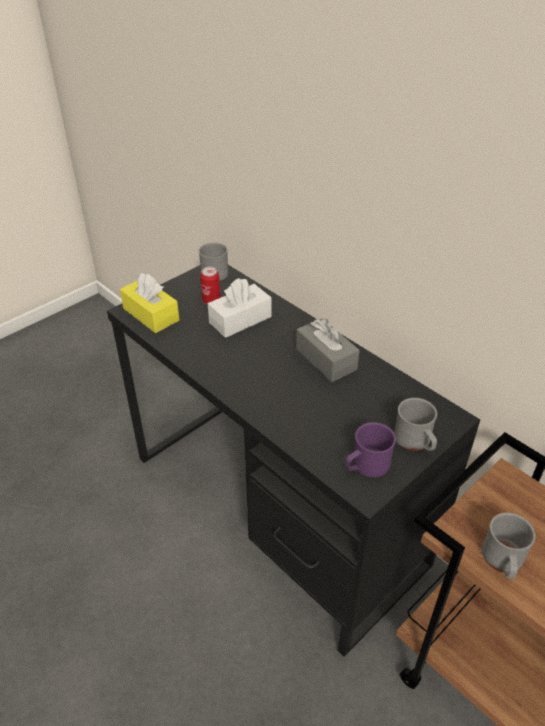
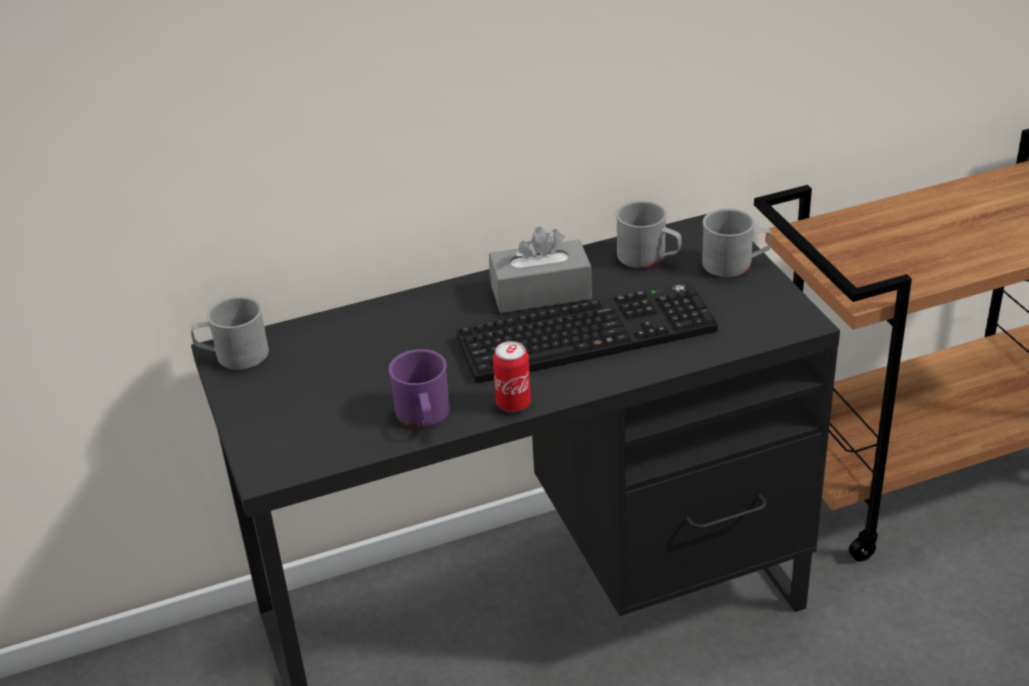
camera: 65 degrees left, 5 degrees down
(151, 314) = (300, 446): yellow tissue box -> none
(211, 300) = (316, 371): can -> can (513, 403)
(240, 320) = (392, 351): white tissue box -> none
(296, 390) = (588, 332): none -> keyboard
(366, 466) = (757, 310): purple mug -> purple mug (424, 417)
(503, 561) = (910, 273): grey mug -> grey mug (648, 257)

